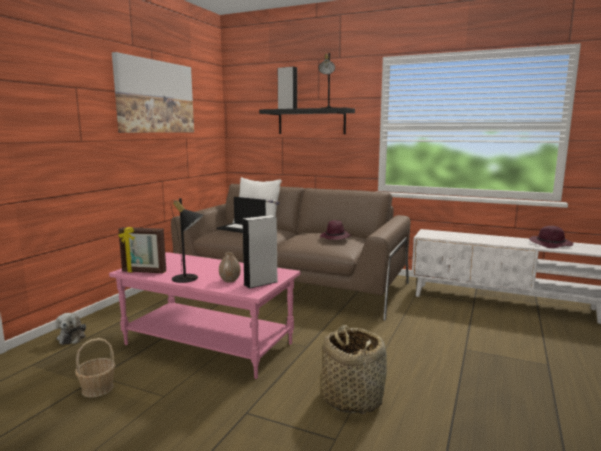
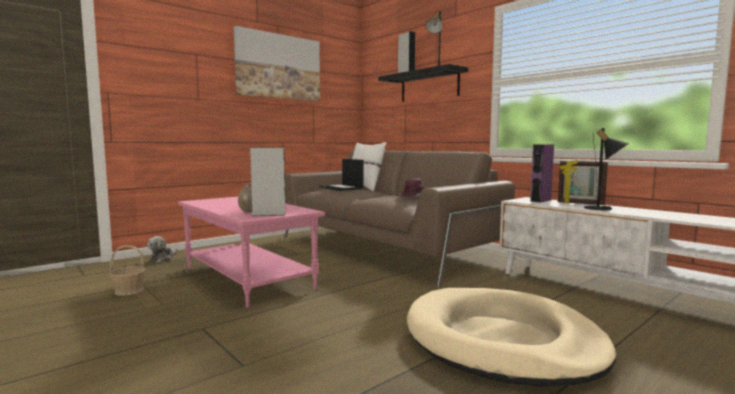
camera: 25 degrees right, 5 degrees down
(143, 272) = (201, 202): picture frame -> picture frame (580, 203)
(189, 279) = (221, 208): black table lamp -> black table lamp (603, 209)
(352, 397) = (308, 338): basket -> none
(440, 233) = (540, 200): none -> purple speaker
(482, 362) = (502, 341): none -> beige dog bed
(551, 244) = (683, 216): purple hat -> none

